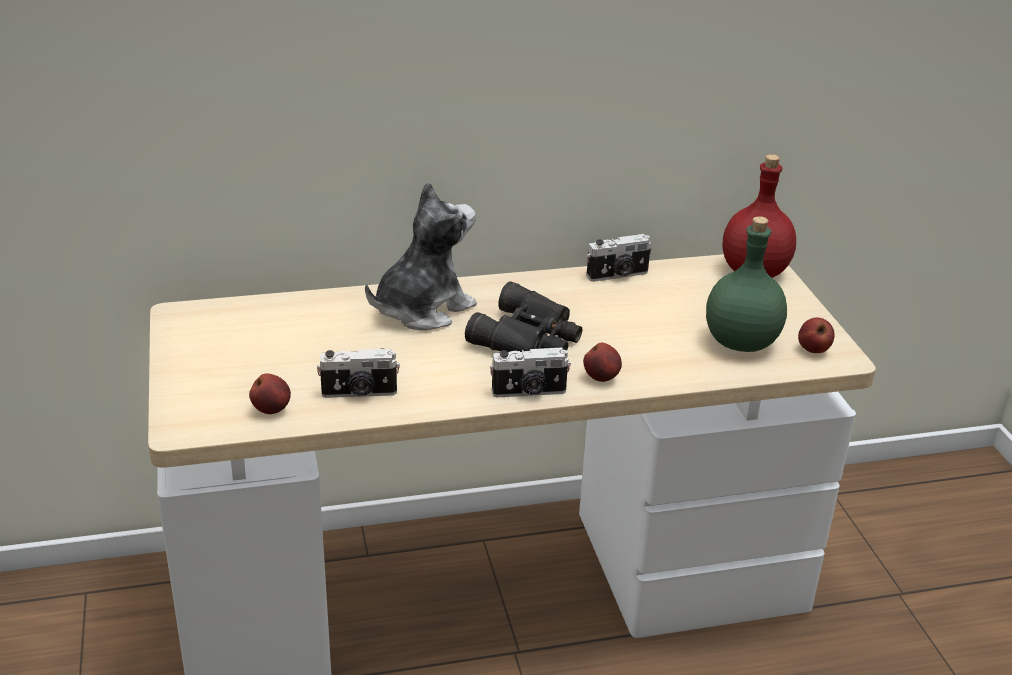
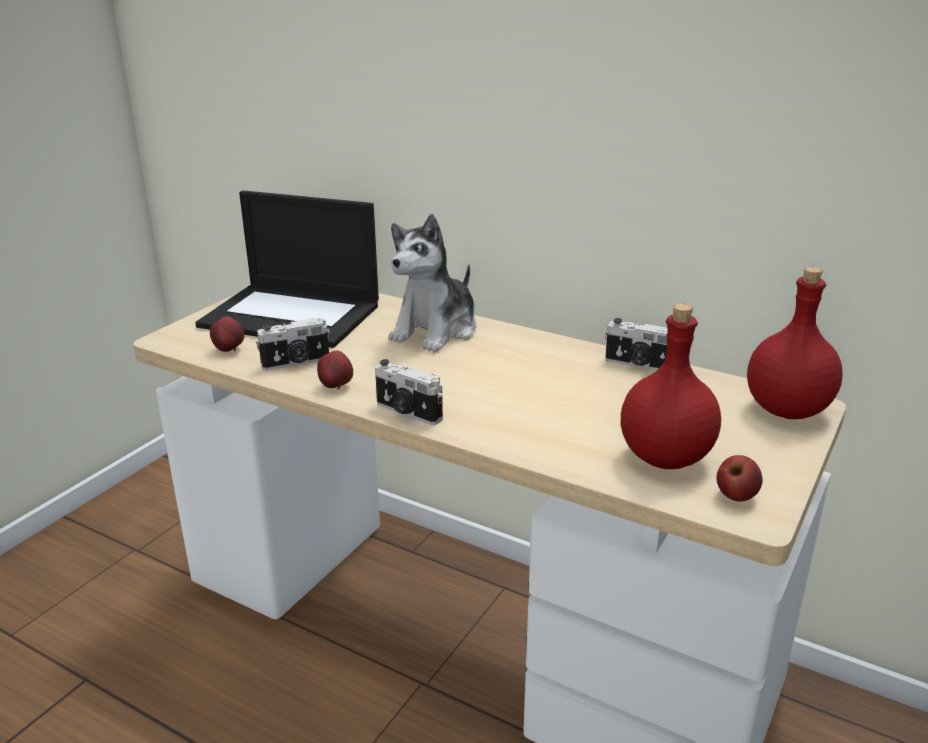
camera: 45 degrees right, 5 degrees down
(262, 348) = (293, 315): none -> laptop
(359, 393) = (296, 363): camera -> camera turned 60 degrees counterclockwise
(422, 309) = (436, 331): plush toy -> plush toy turned 120 degrees clockwise
(529, 337) = (479, 378): black binoculars -> none
(601, 378) = (483, 428): apple -> apple (336, 386)
(740, 343) = (663, 457): green bottle -> red bottle

